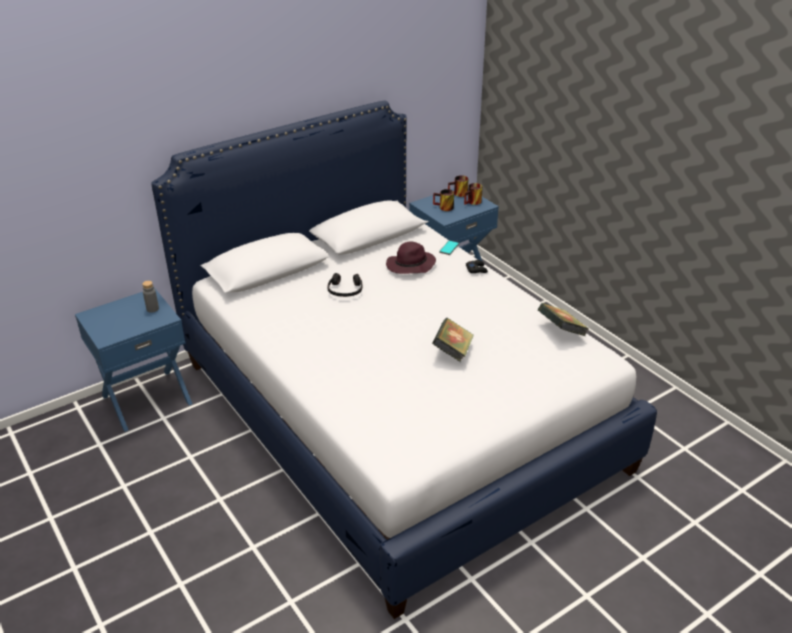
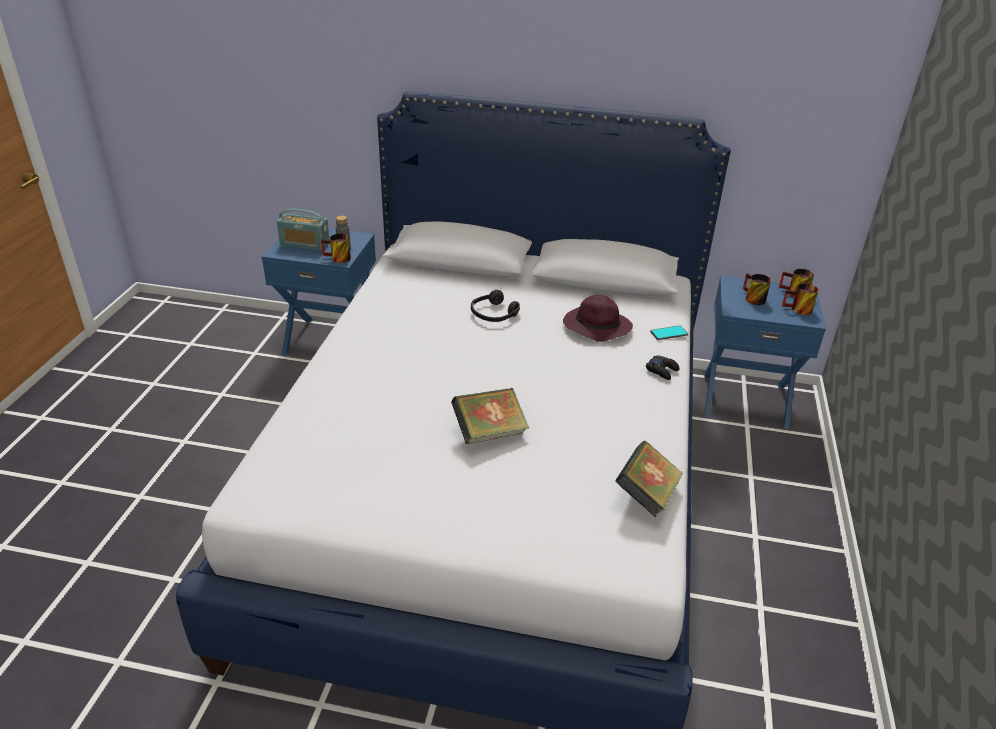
camera: 45 degrees right, 0 degrees up
(116, 322) = (305, 244): none -> radio
(161, 318) = (337, 259): none -> mug

